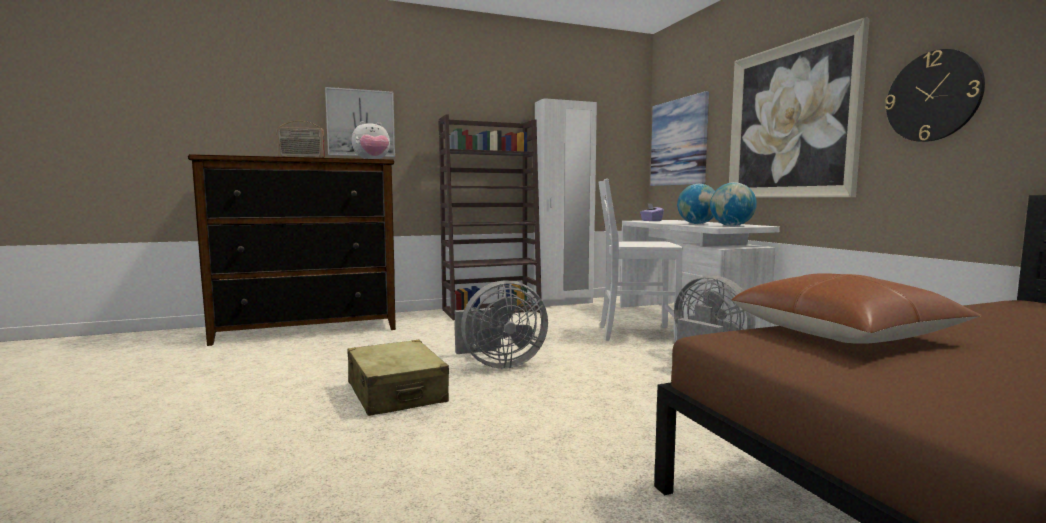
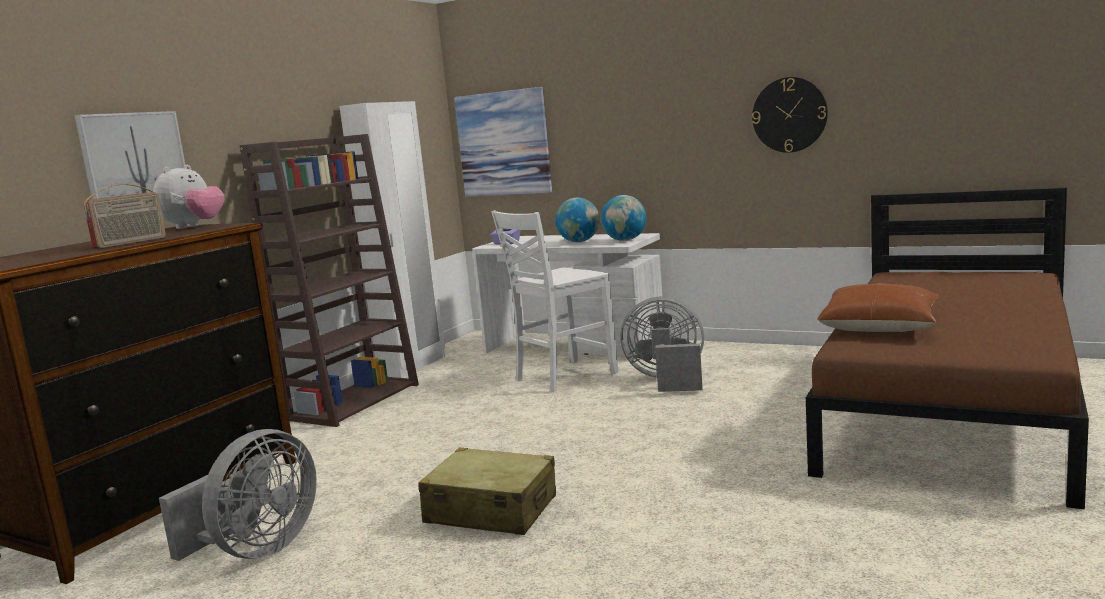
camera: 40 degrees left, 5 degrees up
(499, 364) = (514, 449): grey fan -> grey fan (257, 550)
(790, 121) = (655, 127): picture -> none

